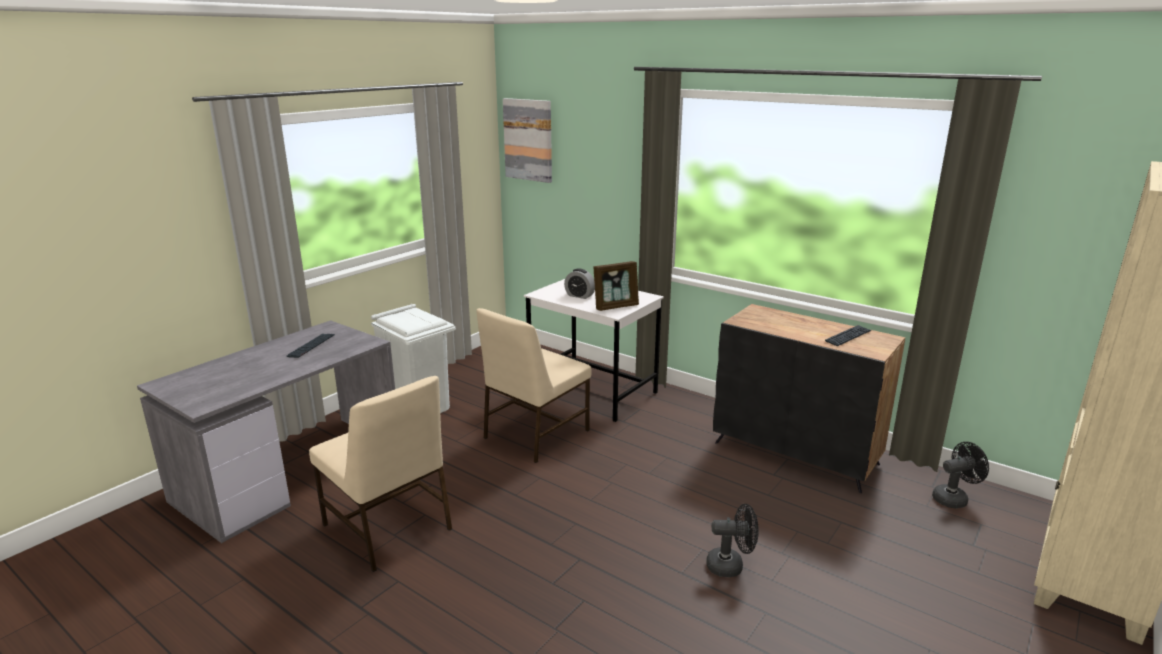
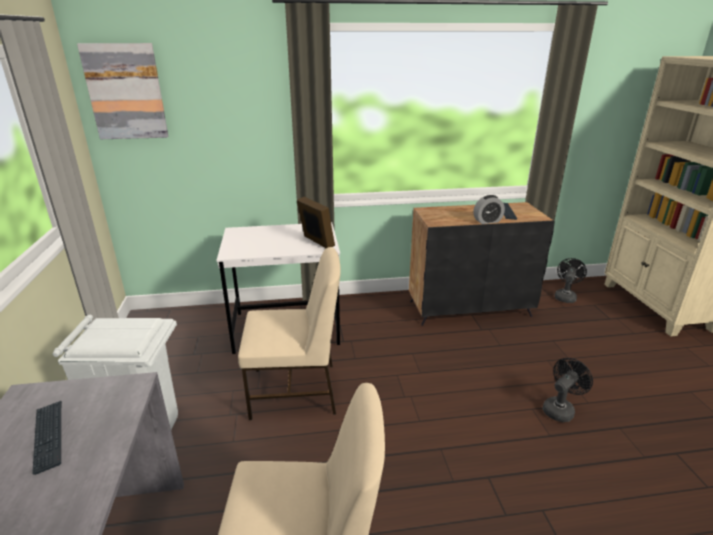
camera: 45 degrees left, 5 degrees up
(534, 434) = (296, 391): beige chair -> beige chair turned 90 degrees counterclockwise
(579, 296) = (269, 243): alarm clock -> alarm clock (487, 221)
(616, 306) = (316, 242): picture frame -> picture frame turned 60 degrees counterclockwise

